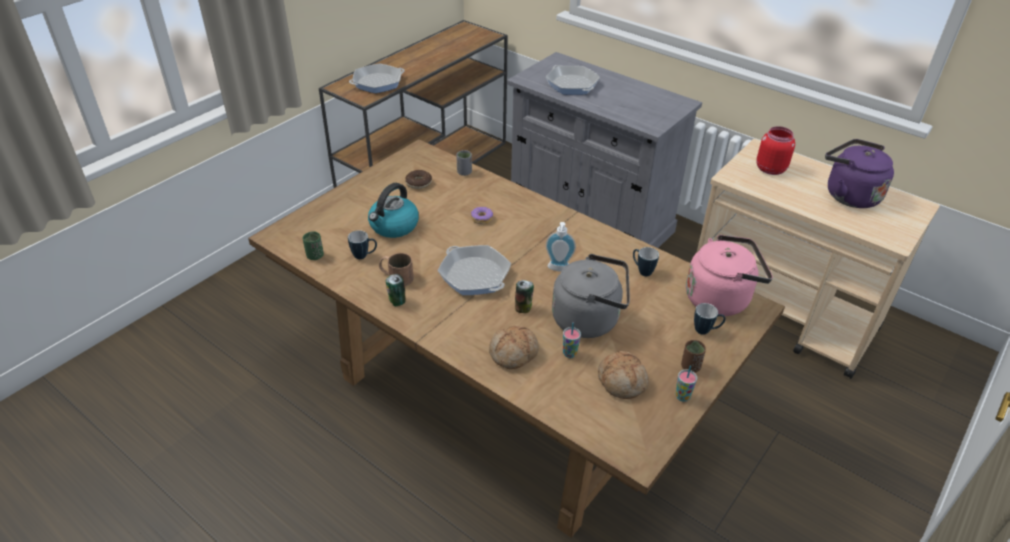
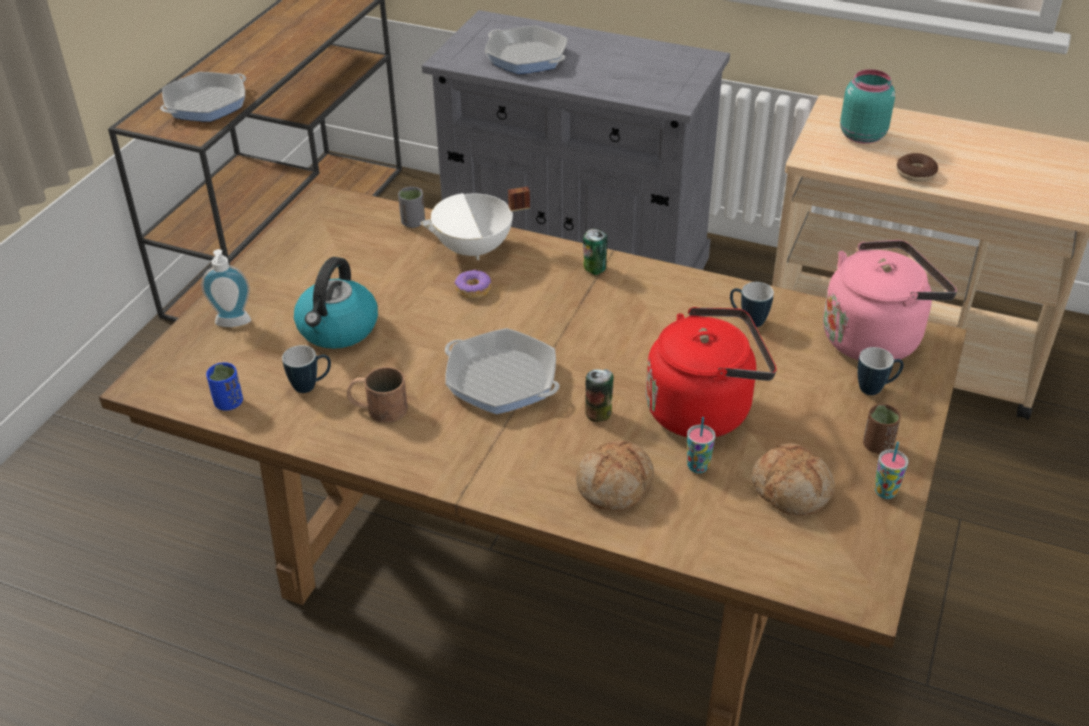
camera: 15 degrees left, 0 degrees up
(315, 256) = (228, 403): green cup -> blue cup
(397, 301) = (397, 447): can -> can (594, 269)
(418, 183) = (347, 253): donut -> donut (915, 173)
(493, 195) = (474, 250): none -> white cooking pot
(558, 269) = (625, 344): soap dispenser -> soap dispenser (233, 324)
(589, 319) = (704, 409): grey kettle -> red kettle
(770, 169) = (861, 135): red jar -> turquoise jar
(848, 195) = (982, 153): purple kettle -> none

